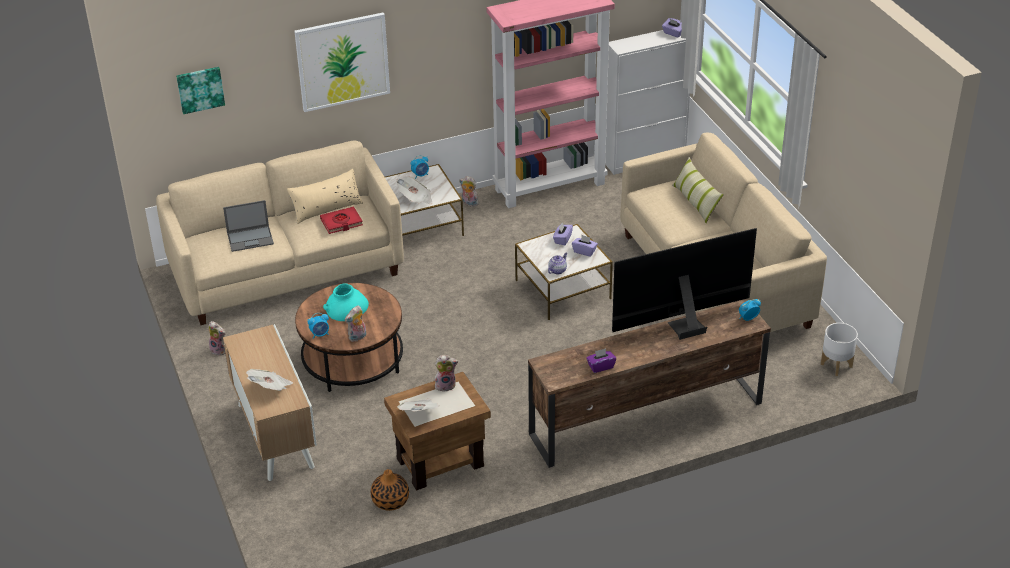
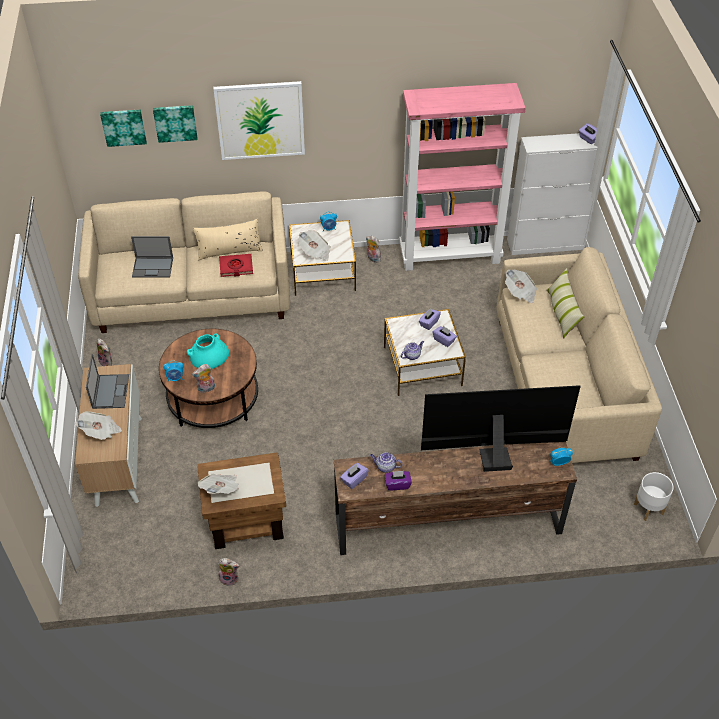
camera: 15 degrees right, 10 degrees up
(254, 76) = (175, 122): none -> picture
(263, 351) = (110, 391): none -> laptop
(390, 501) = (189, 555): vase -> none
(446, 385) = (256, 464): plush toy -> plush toy (230, 578)
(556, 371) = (354, 480): none -> purple tissue box
(582, 355) = (385, 467): none -> teapot
(647, 192) = (520, 292): none -> newspaper

